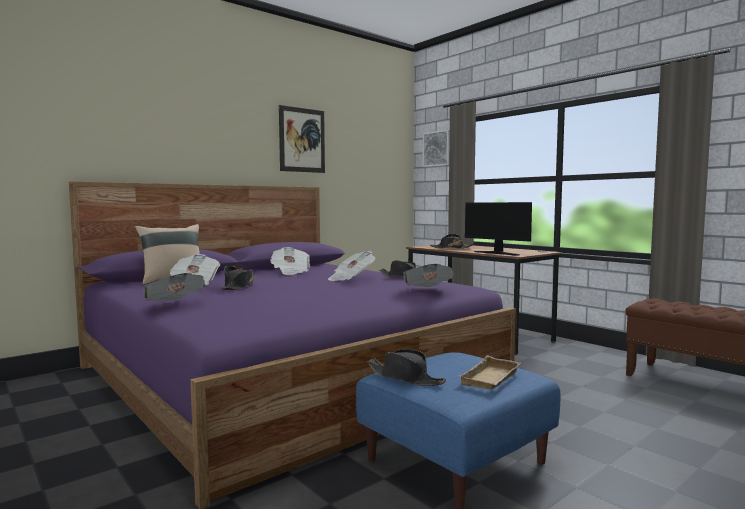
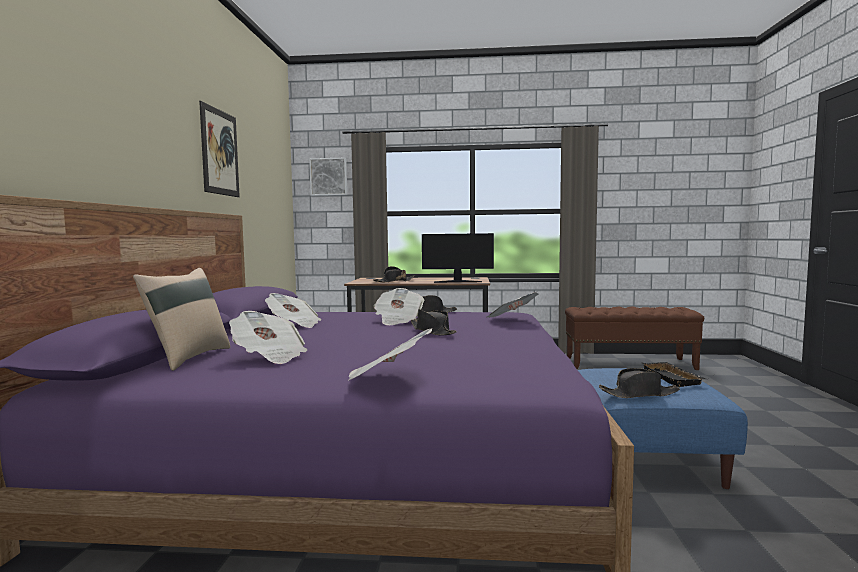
camera: 45 degrees left, 0 degrees up
(238, 286) = (341, 346): black hat -> black hat (432, 331)
(492, 379) = (674, 378): beige tray -> black tray

